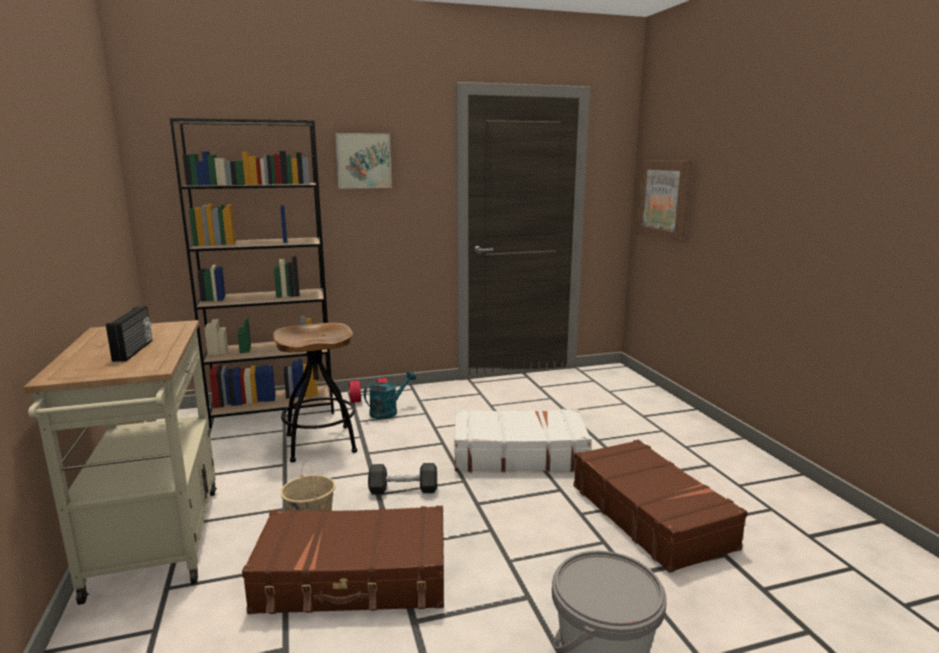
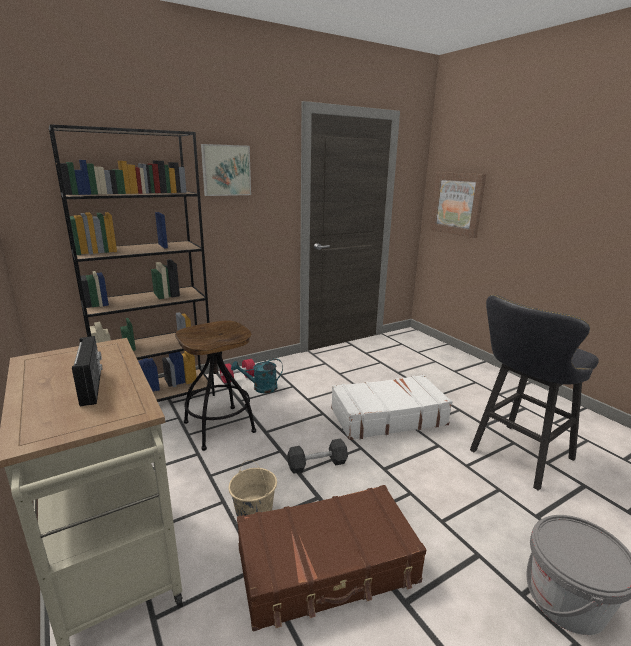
camera: 15 degrees left, 5 degrees up
(388, 411) = (260, 388): turquoise watering can -> turquoise watering can turned 135 degrees counterclockwise
(651, 515) = (515, 459): brown suitcase -> black stool

